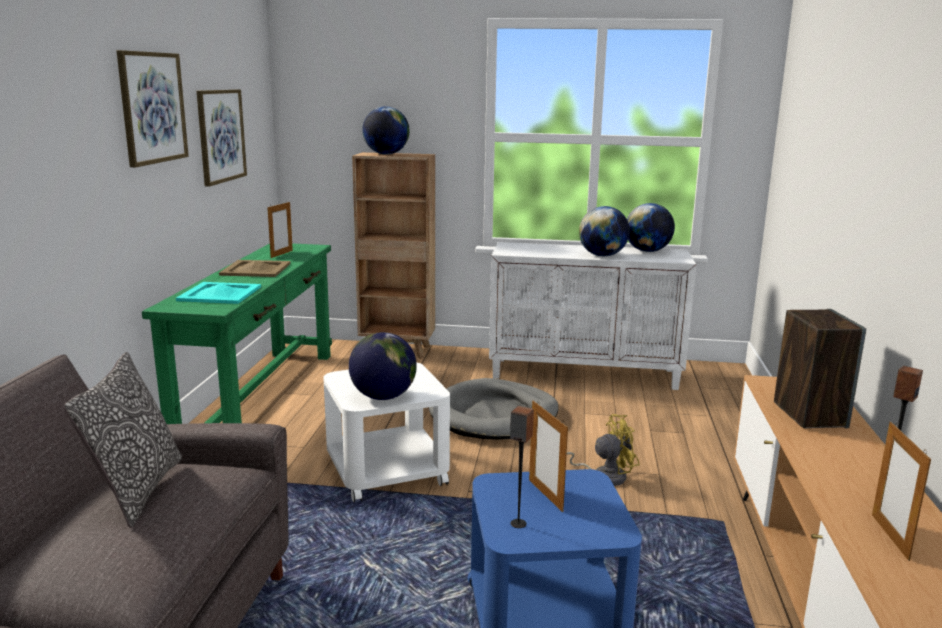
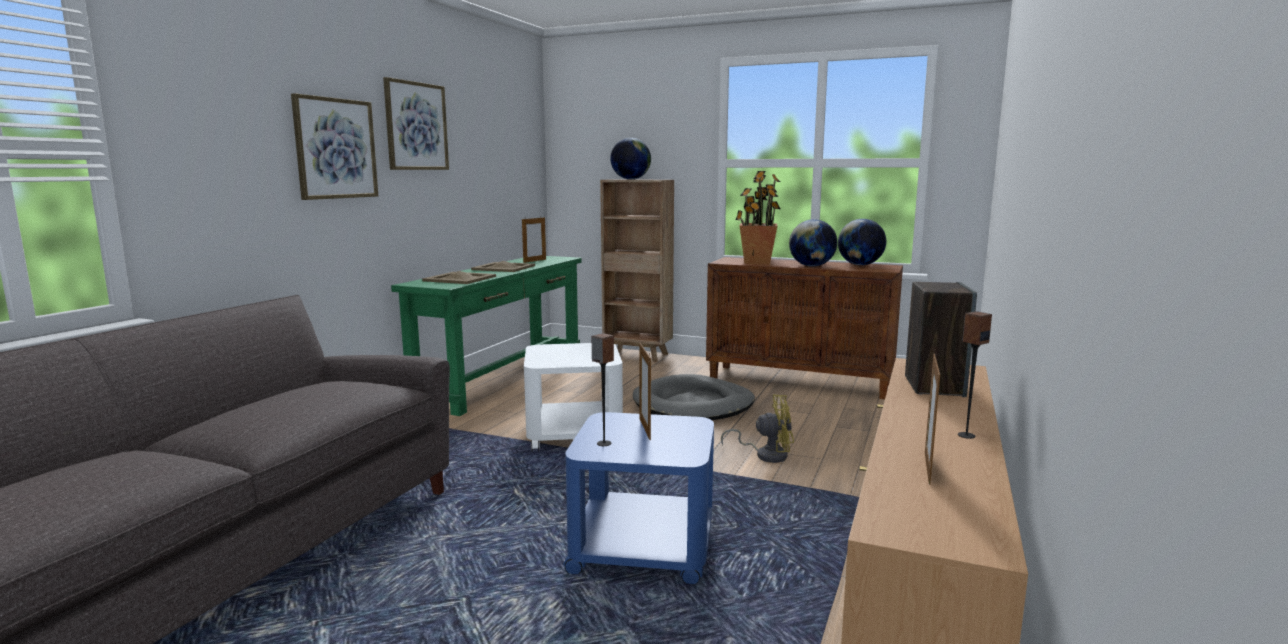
camera: 15 degrees right, 5 degrees down
(137, 491) = (312, 389): pillow -> none
(219, 293) = (459, 278): turquoise tray -> beige tray
(221, 136) = (486, 159): picture -> picture (335, 148)
(383, 397) = (563, 361): globe -> none
(540, 250) = (757, 262): none -> potted plant
(585, 373) = (800, 381): white cabinet -> brown cabinet

